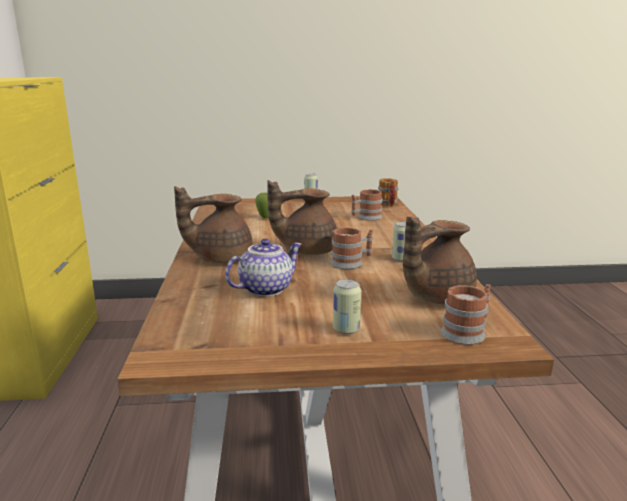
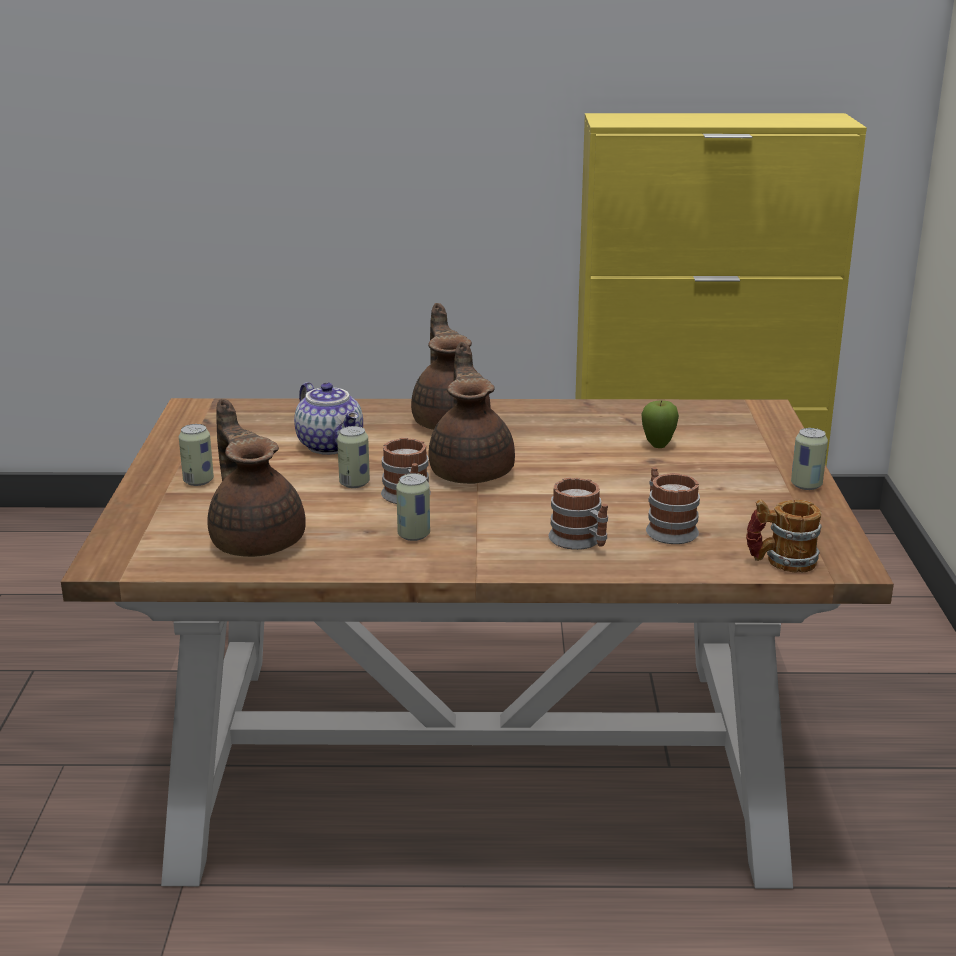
camera: 95 degrees right, 5 degrees up
(333, 277) = (354, 483): none -> can
(467, 332) = (150, 543): mug -> mug (581, 541)

